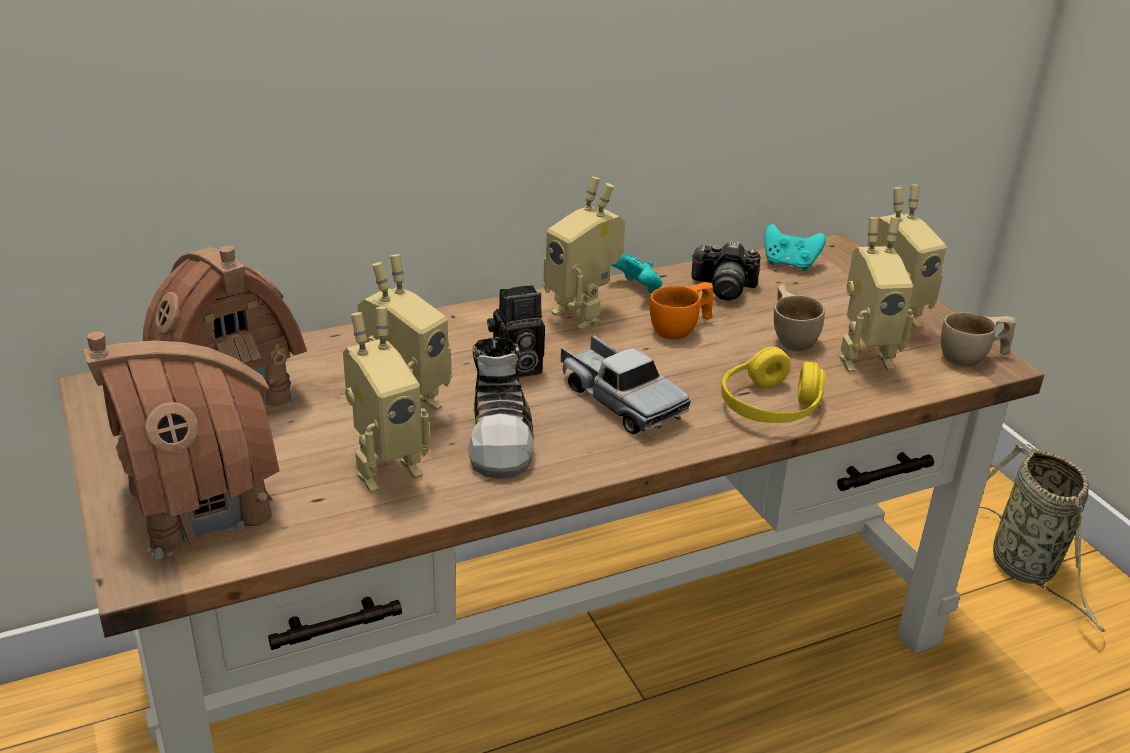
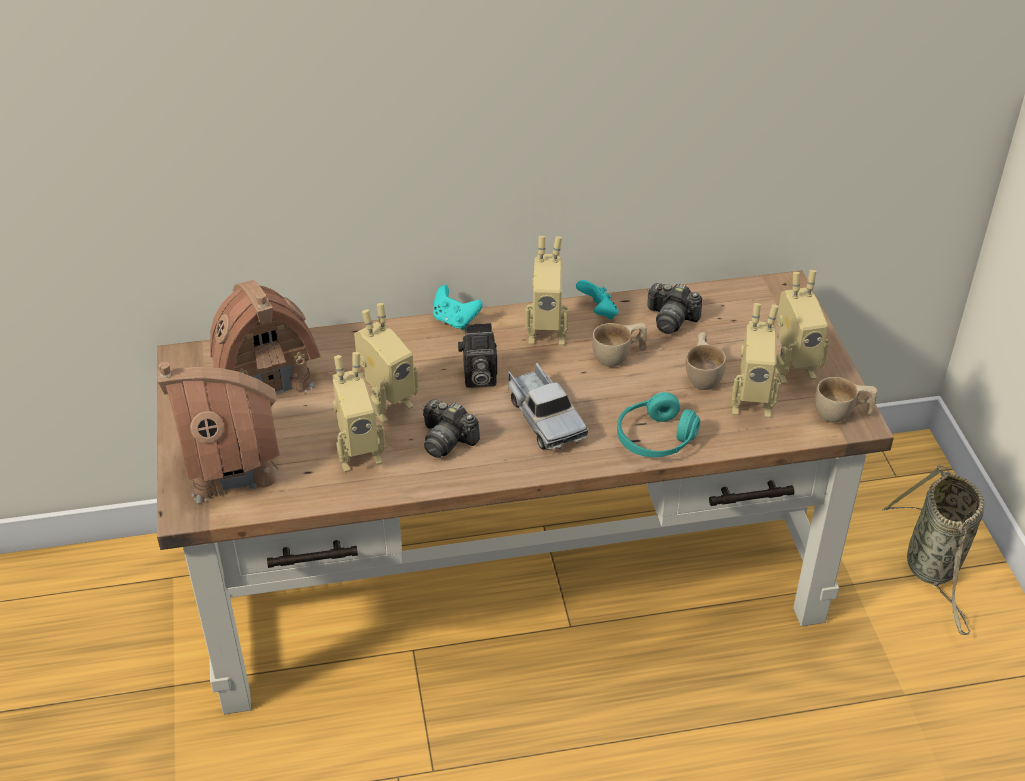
camera: 15 degrees right, 10 degrees up
(502, 438) = (447, 440): shoe -> camera
(582, 315) = (546, 333): toy robot -> toy robot turned 60 degrees counterclockwise
(681, 329) = (619, 356): orange cup -> beige cup
(770, 406) = (655, 438): yellow headphones -> turquoise headphones
(789, 264) = (737, 300): turquoise game controller -> turquoise game controller (455, 320)

